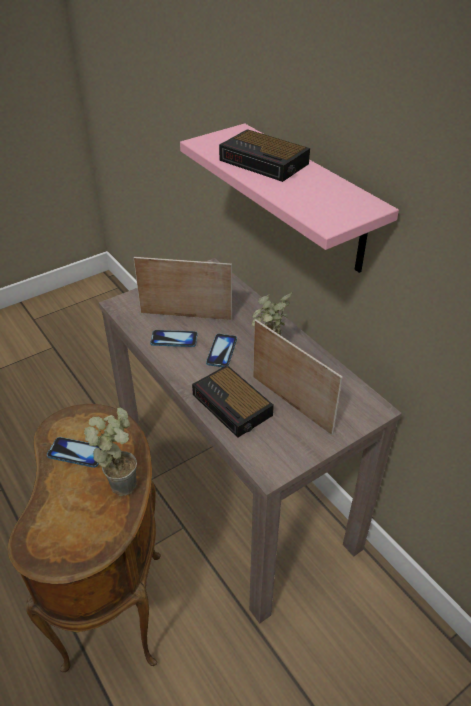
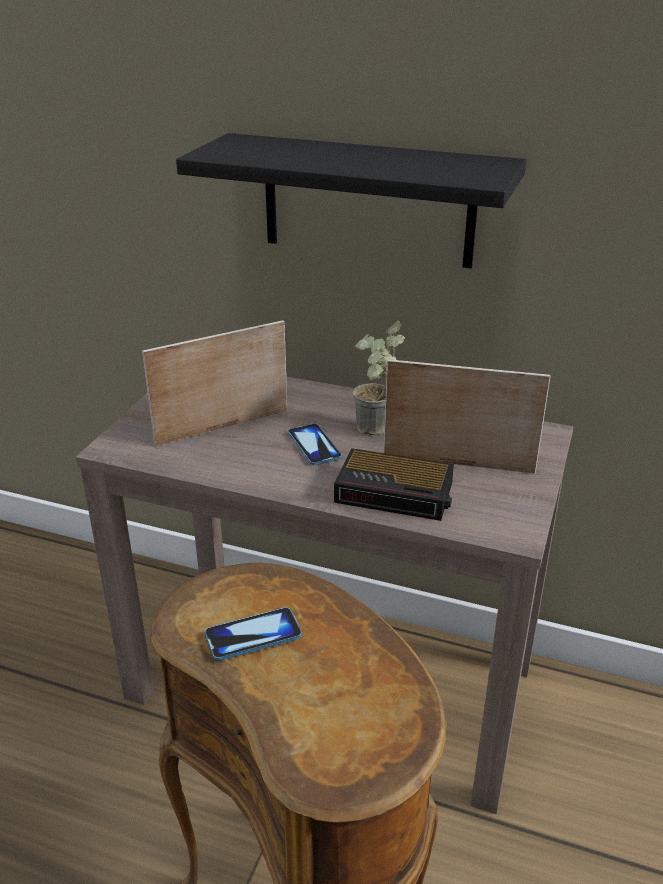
camera: 35 degrees left, 10 degrees down
(122, 480) = (352, 634): potted plant -> none
(174, 339) = (237, 457): phone -> none
(265, 162) = (320, 154): alarm clock -> none
(309, 199) = (368, 201): pink shelf -> black shelf

